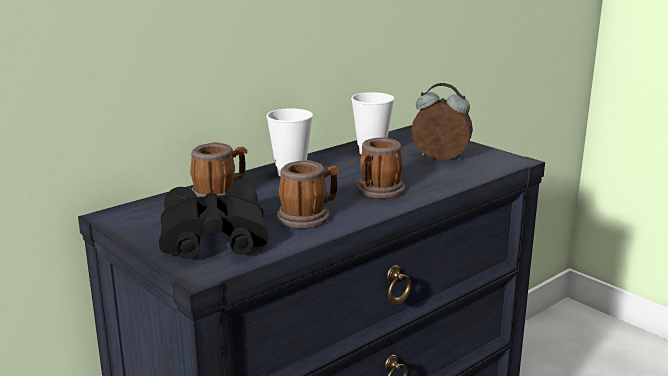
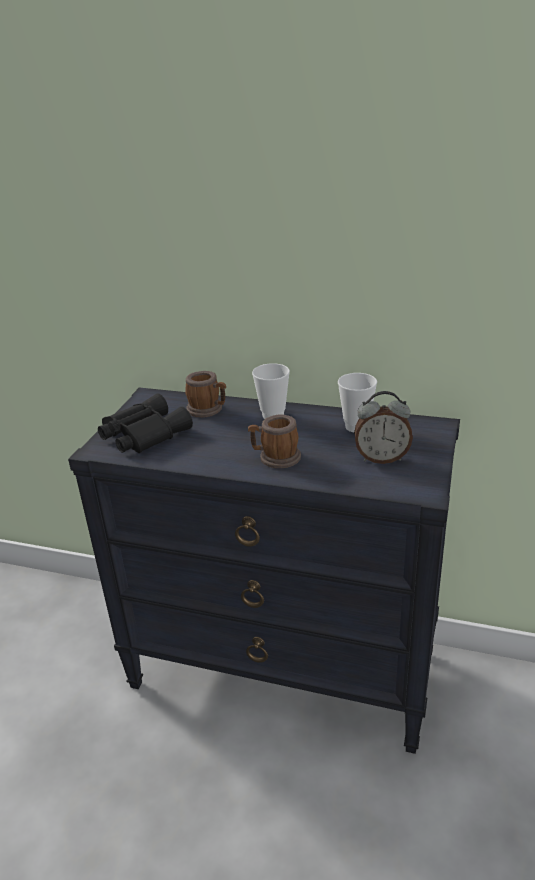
camera: 60 degrees right, 10 degrees up
(309, 216) = (203, 450): mug -> none
(440, 158) = (381, 458): alarm clock -> alarm clock turned 105 degrees clockwise

